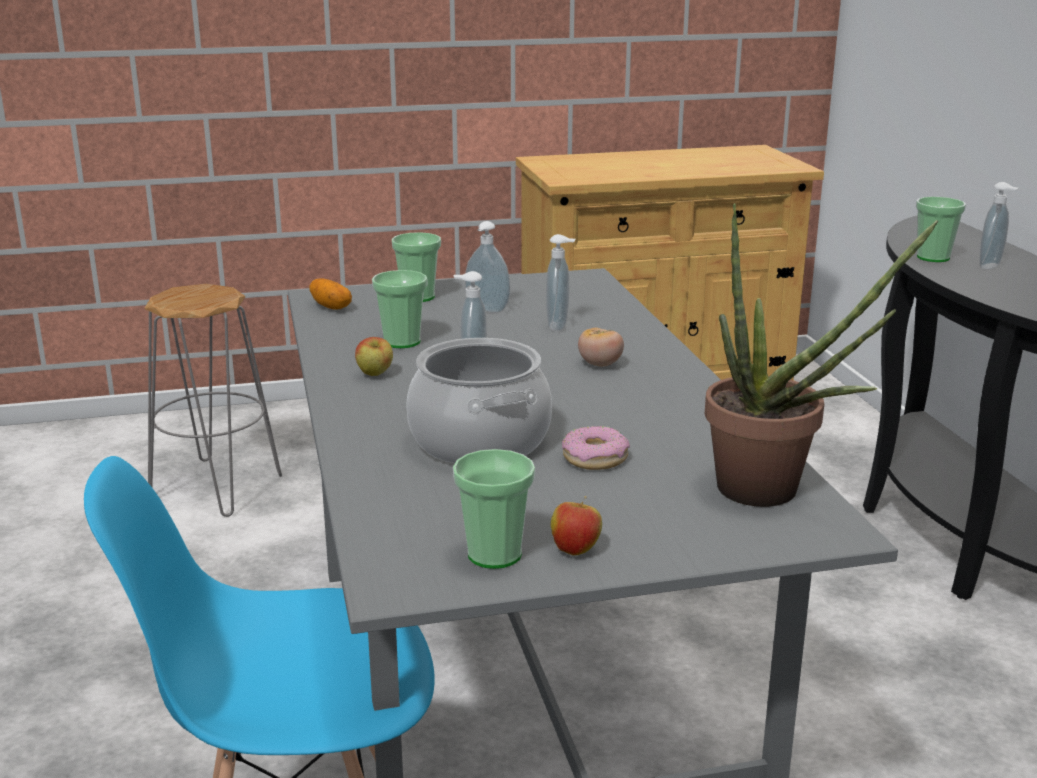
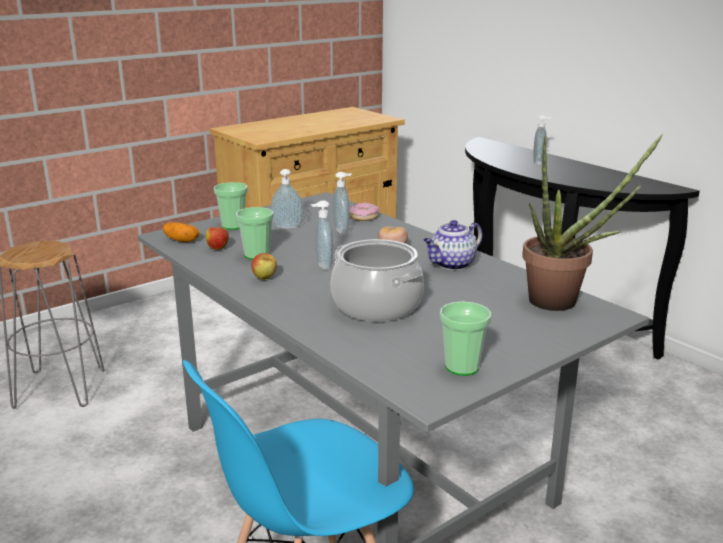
camera: 25 degrees left, 0 degrees up
(575, 550) = (501, 354): apple -> apple (218, 248)
(595, 458) = (452, 302): donut -> donut (363, 217)
(662, 403) = (452, 264): none -> teapot
(933, 257) = (506, 162): cup -> none

